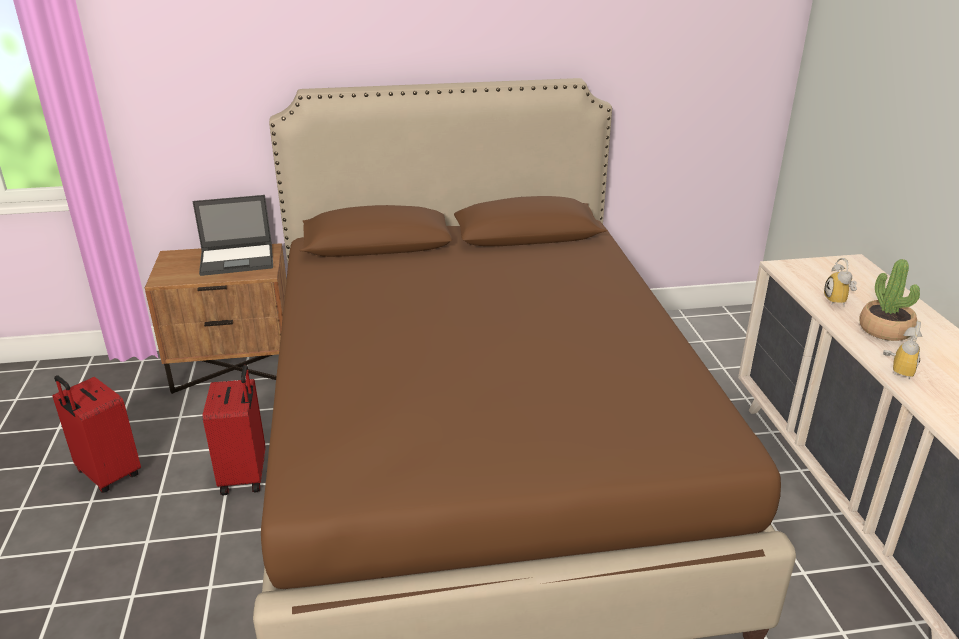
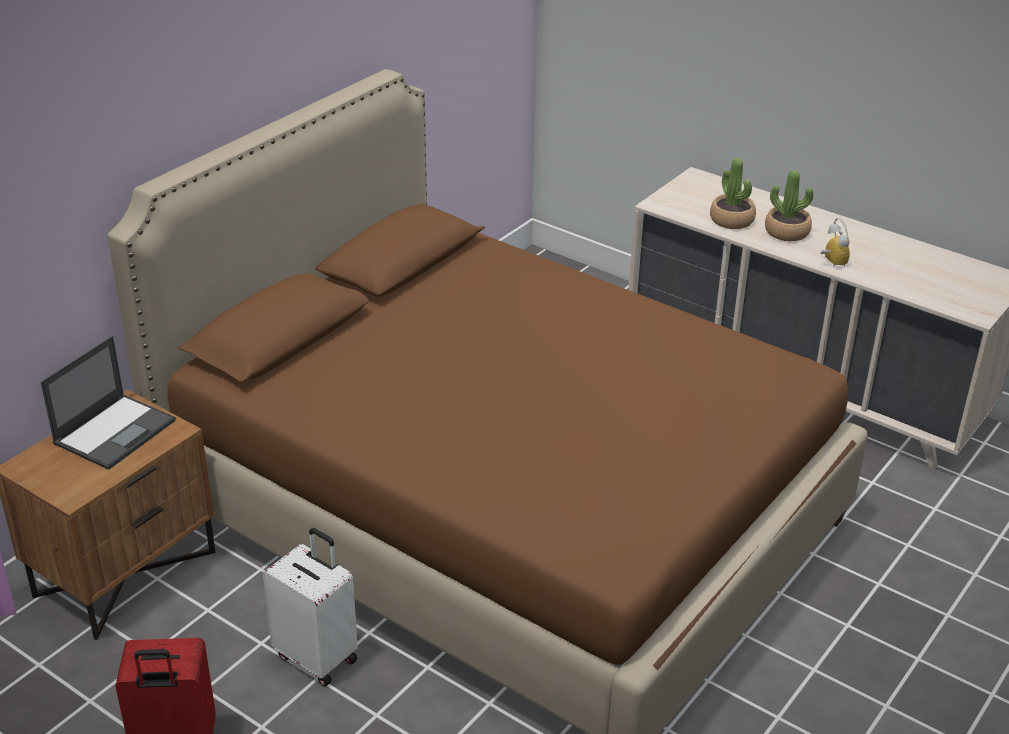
camera: 45 degrees left, 5 degrees up
(245, 475) = (318, 657): red suitcase -> white suitcase
(839, 301) = (732, 220): alarm clock -> potted plant

